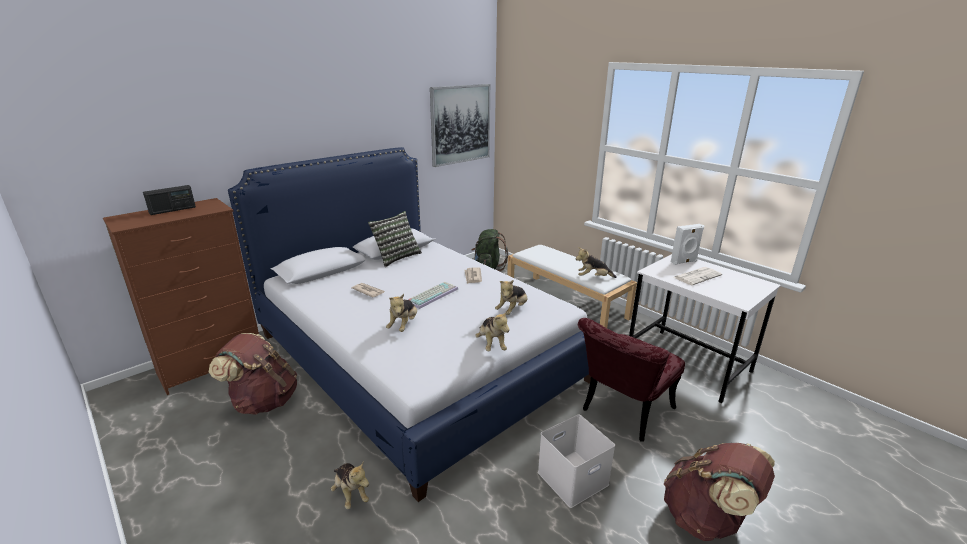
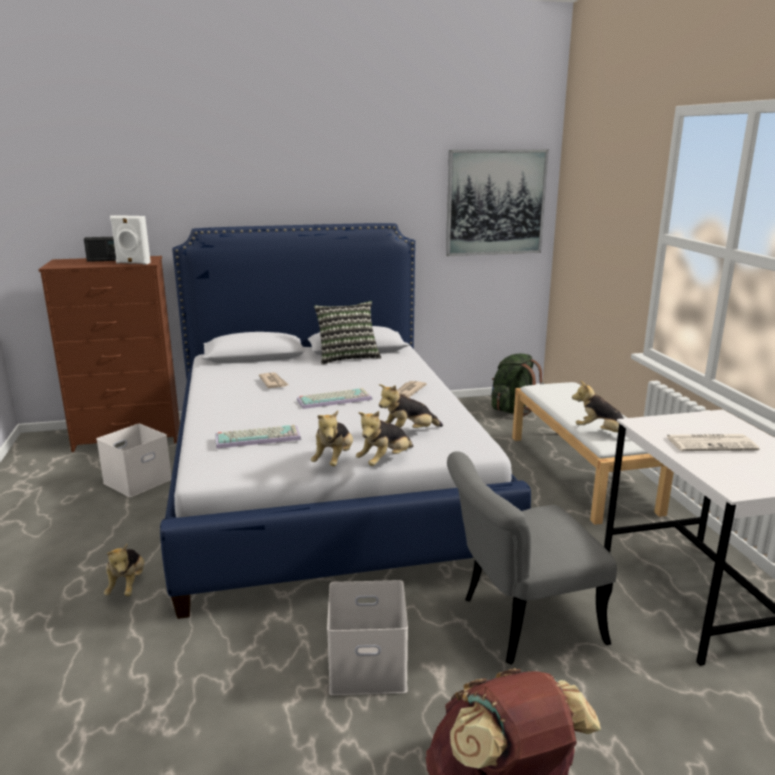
camera: 30 degrees right, 5 degrees down
(263, 401) = (138, 480): brown backpack -> white storage box
(403, 325) = (265, 420): plush toy -> plush toy (385, 461)
(420, 342) = (259, 437): none -> keyboard
(623, 413) = (518, 623): red chair -> grey chair
(684, 262) = (718, 423): white speaker -> white speaker (132, 263)

